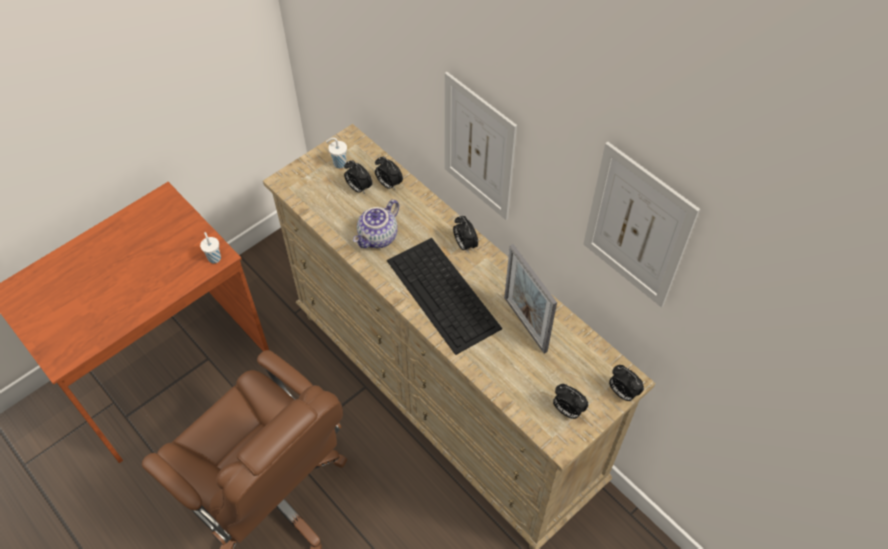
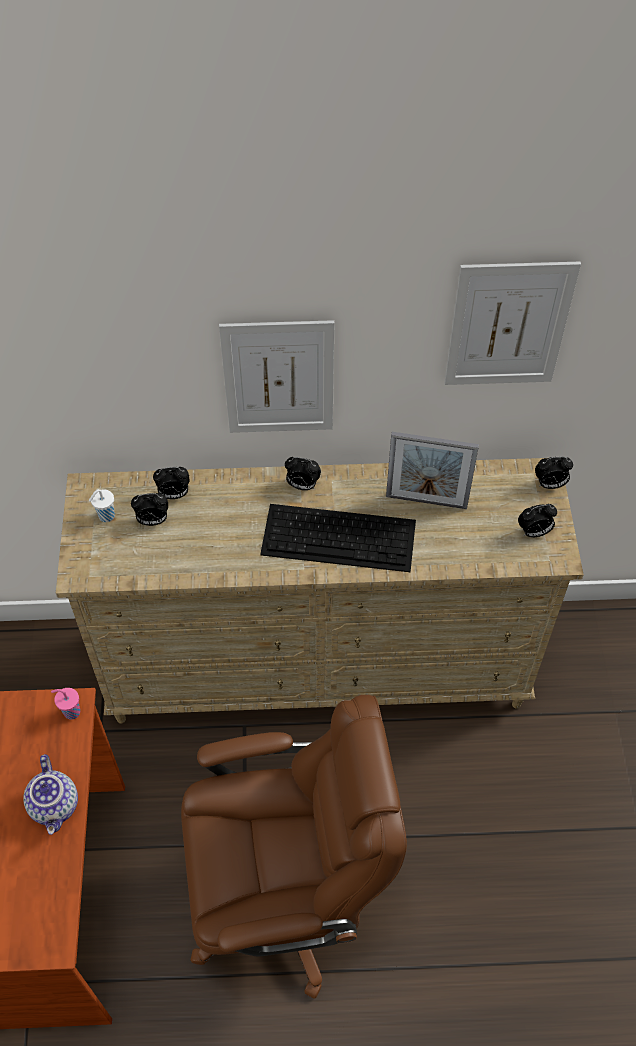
camera: 50 degrees left, 0 degrees up
(214, 257) = (71, 712): white cup -> pink cup
(378, 238) = (228, 544): teapot -> teapot (56, 805)

